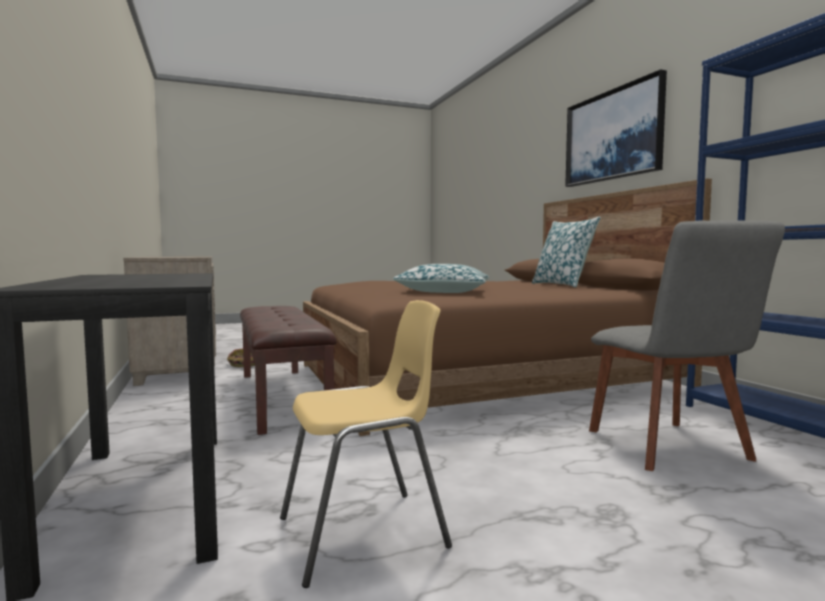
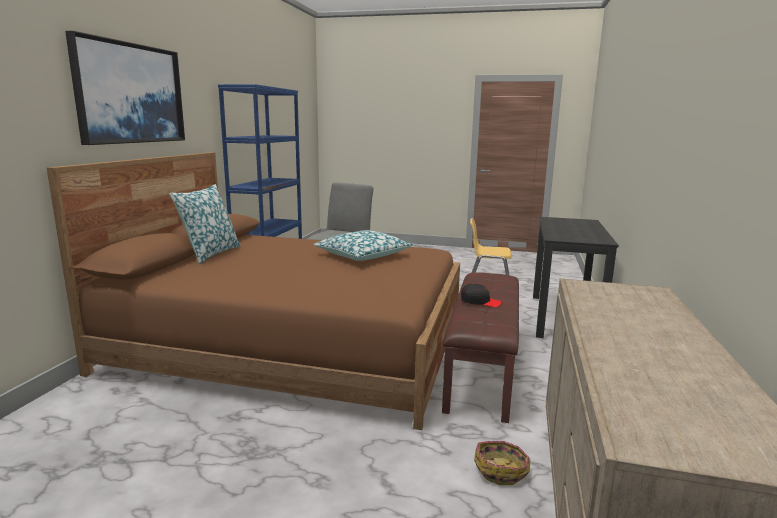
camera: 145 degrees left, 10 degrees up
(284, 312) = (480, 302): none -> black cap

